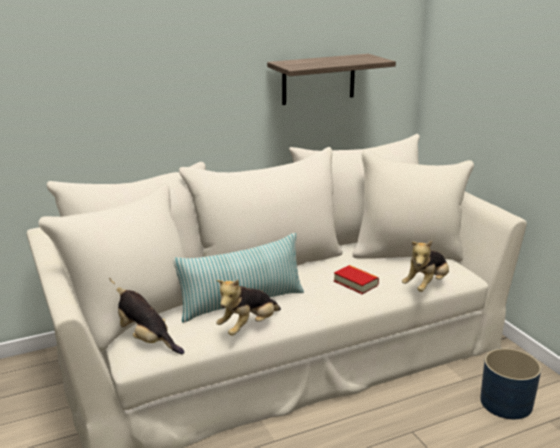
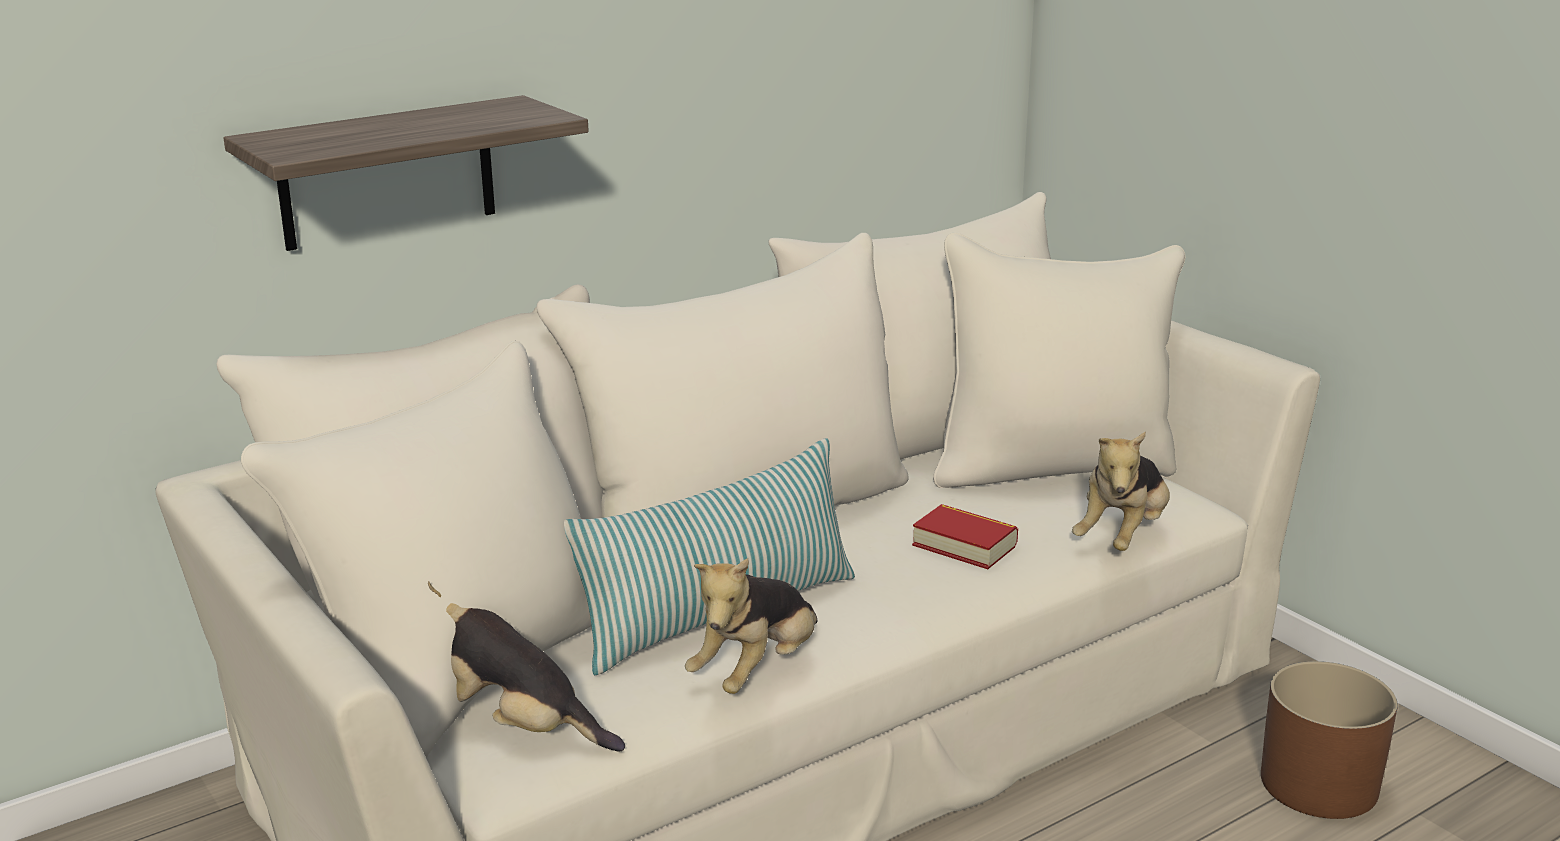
camera: 10 degrees left, 0 degrees up
(318, 79) = (816, 75): shelf -> shelf (387, 173)
(506, 403) = (1319, 784): blue planter -> brown planter

